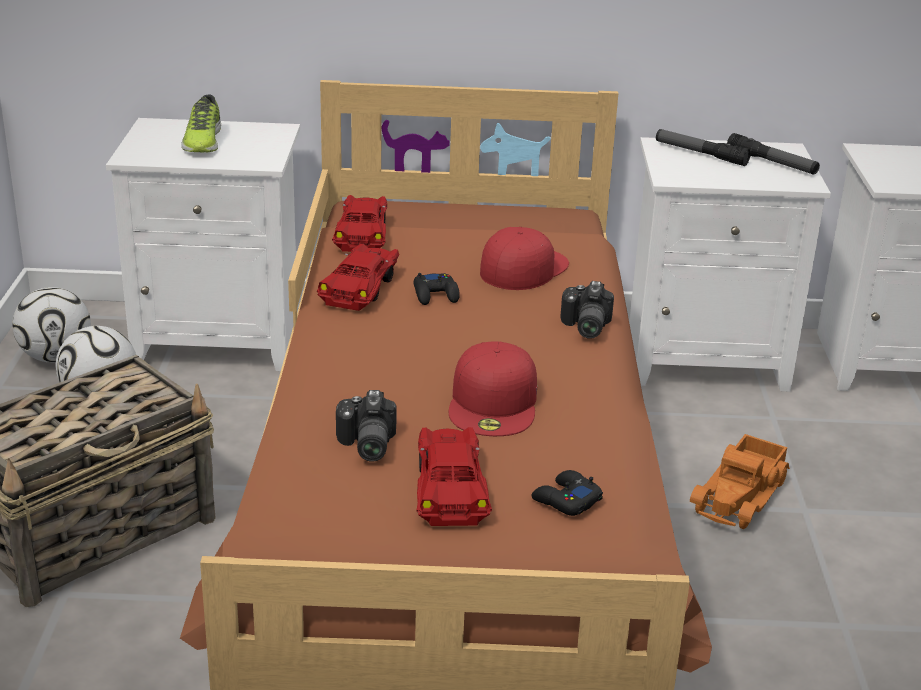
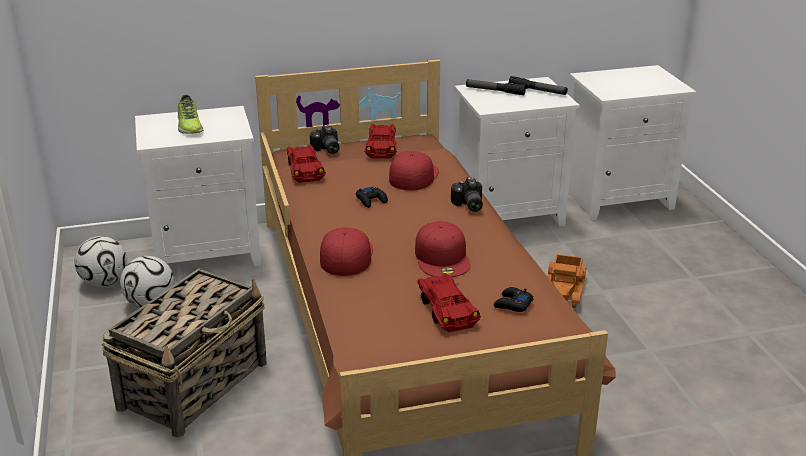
camera: 15 degrees left, 0 degrees up
(344, 372) = (345, 255): none -> red cap
(362, 288) = (324, 203): red toy car -> red toy car (382, 147)
(365, 445) = (383, 295): camera -> camera (326, 149)

